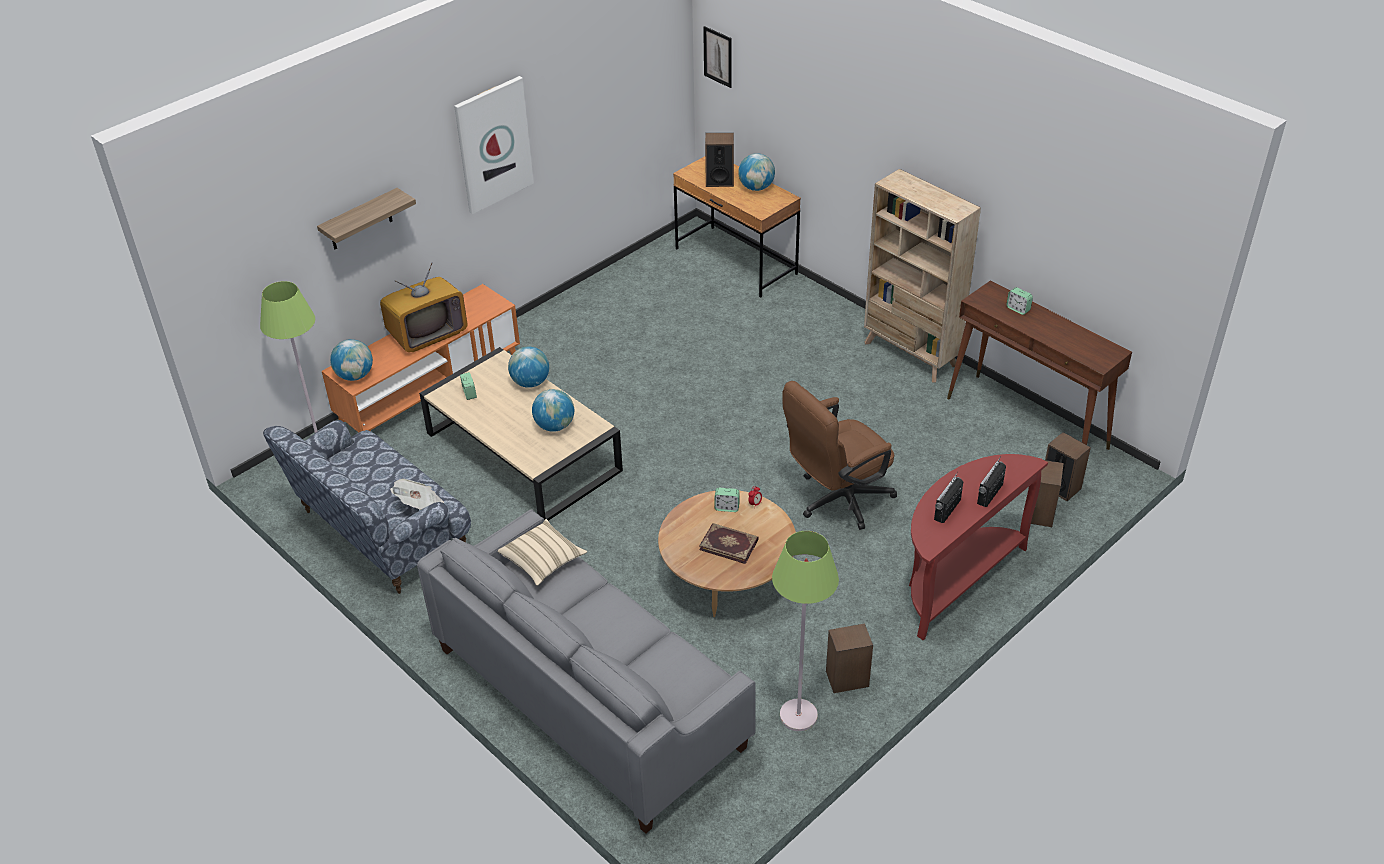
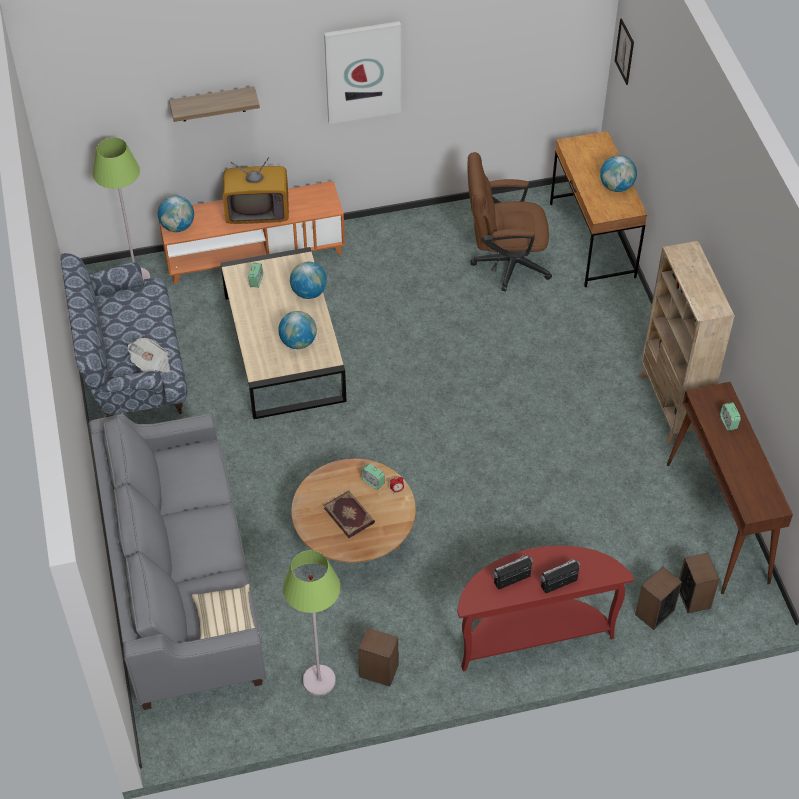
camera: 30 degrees right, 10 degrees up
(543, 561) = (194, 460): beige pillow -> beige pillow (225, 621)
(719, 180) = (590, 165): speaker -> none
(836, 501) = (493, 514): brown office chair -> brown office chair (504, 263)

